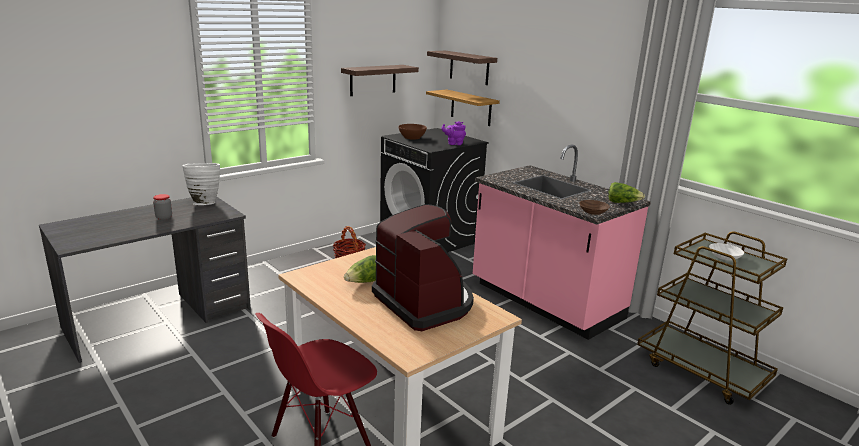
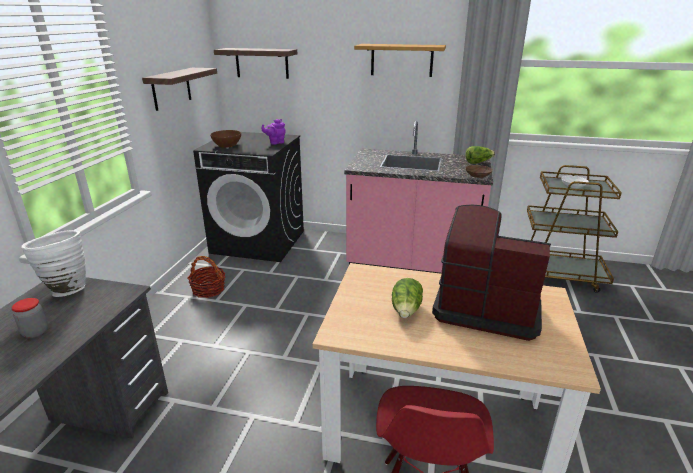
camera: 35 degrees left, 5 degrees up
(471, 108) = (270, 104): shelf -> shelf (401, 60)

